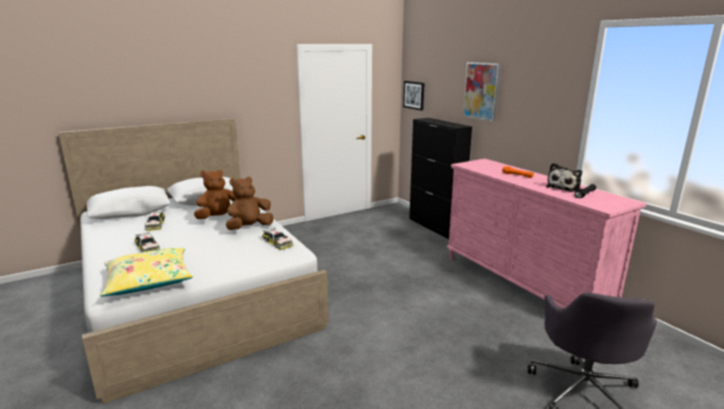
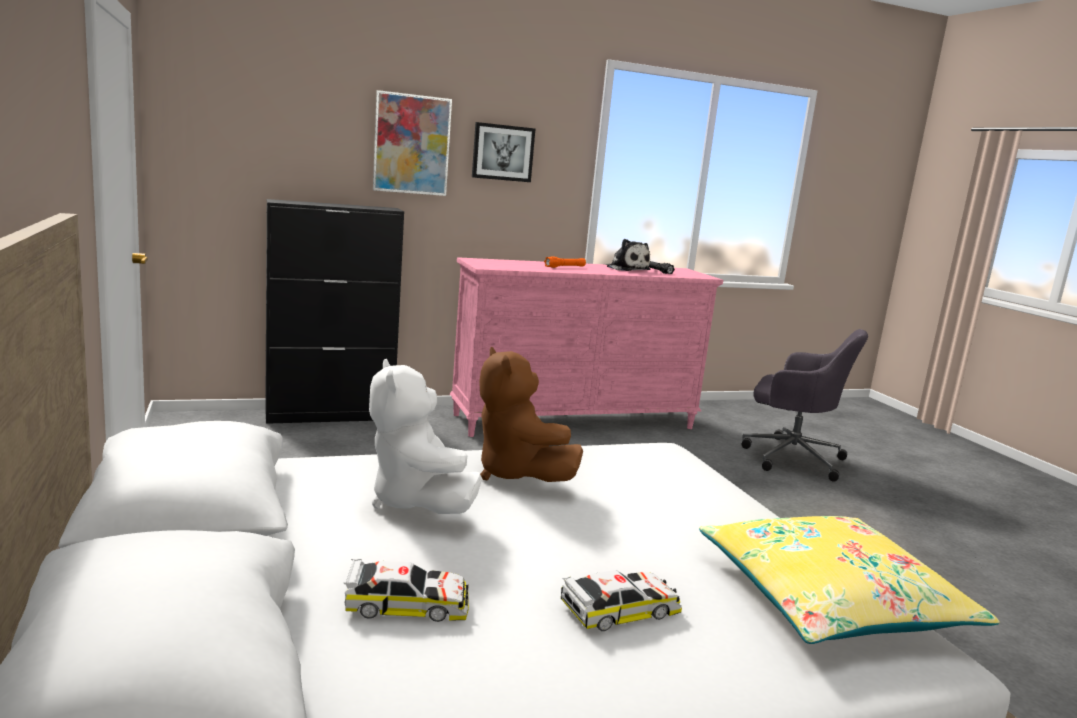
camera: 80 degrees left, 5 degrees down
(219, 218) = (417, 502): brown plush toy -> white plush toy
(277, 243) = (620, 458): toy car -> none
(414, 95) = (205, 151): picture -> picture (502, 152)

